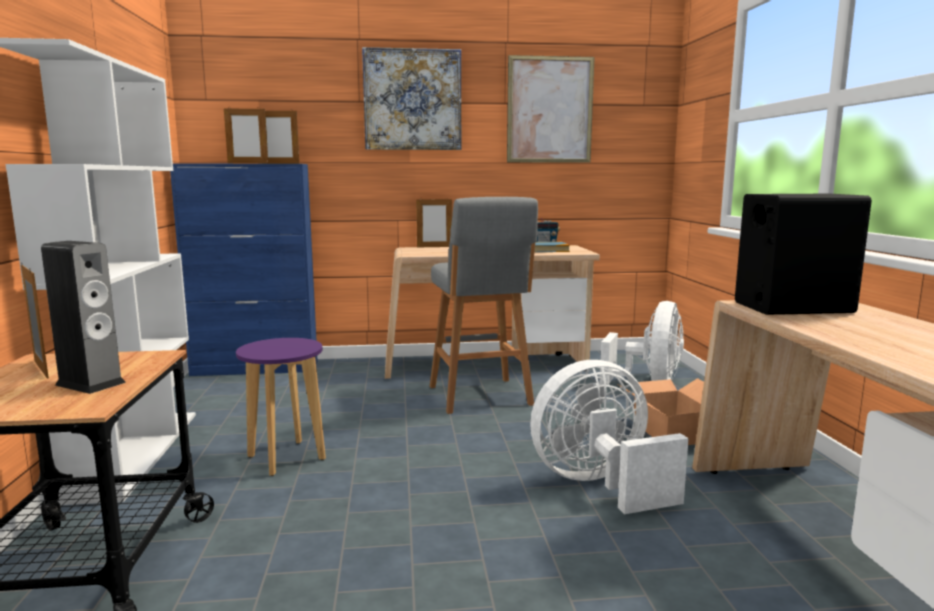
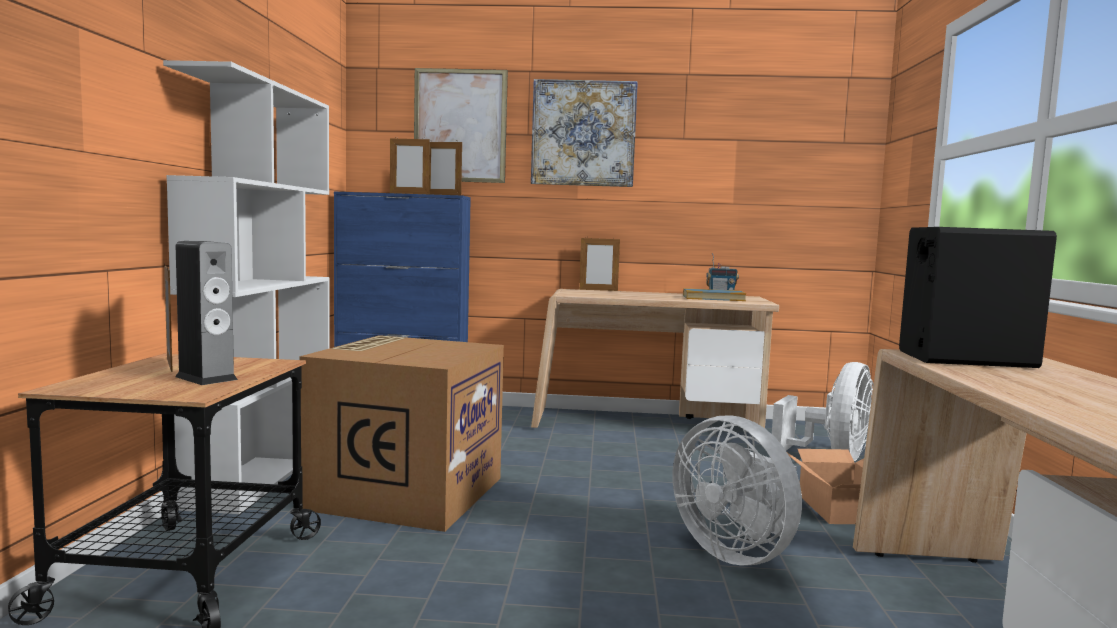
camera: 10 degrees right, 5 degrees down
(286, 458) = (406, 492): purple stool -> cardboard box
(480, 397) = (630, 454): grey stool -> none
(550, 110) = (733, 146): picture -> picture (460, 125)
(599, 484) = (736, 552): white fan -> white fan turned 120 degrees counterclockwise

